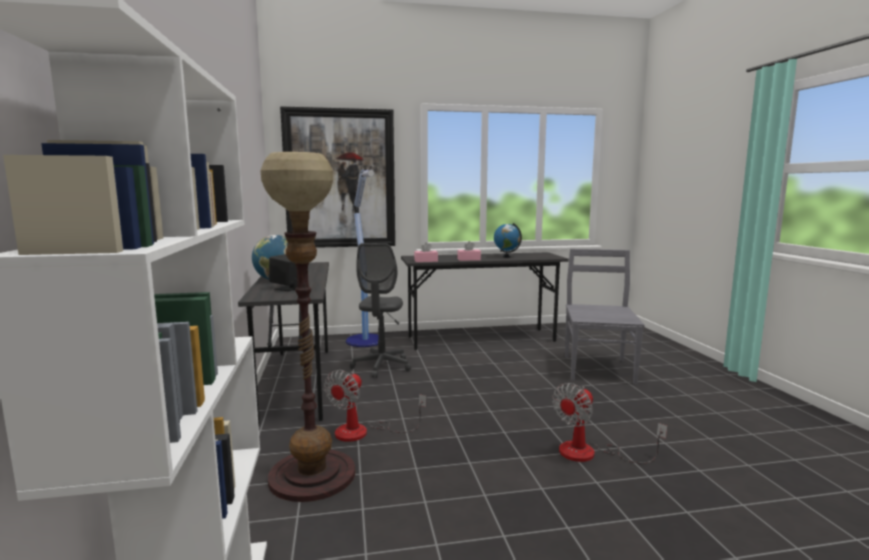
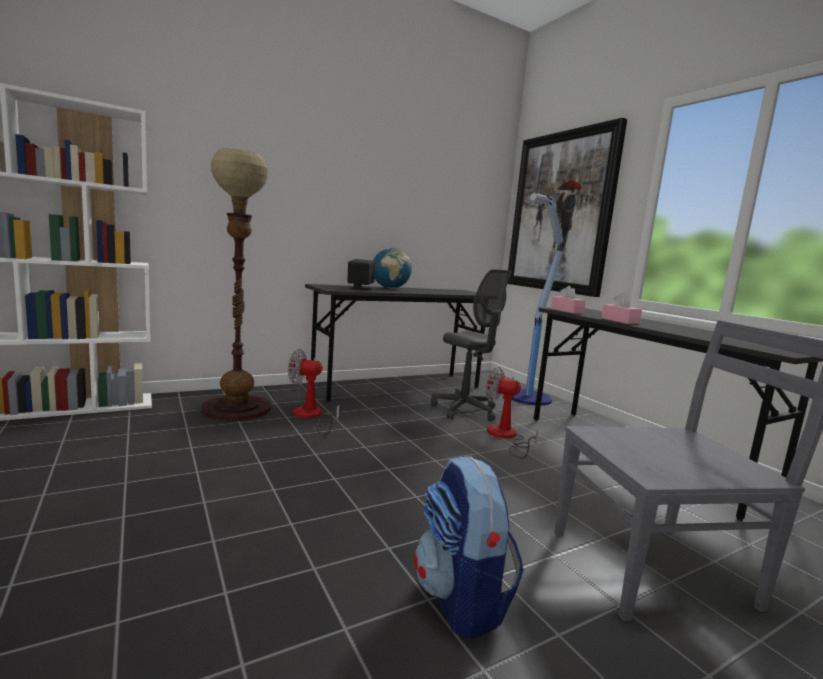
camera: 70 degrees right, 0 degrees up
(381, 366) = (464, 410): grey office chair -> grey office chair turned 120 degrees counterclockwise
(506, 257) = (696, 333): globe -> none
(590, 453) = (289, 539): fan -> fan (505, 437)
(633, 412) = (462, 599): none -> backpack

